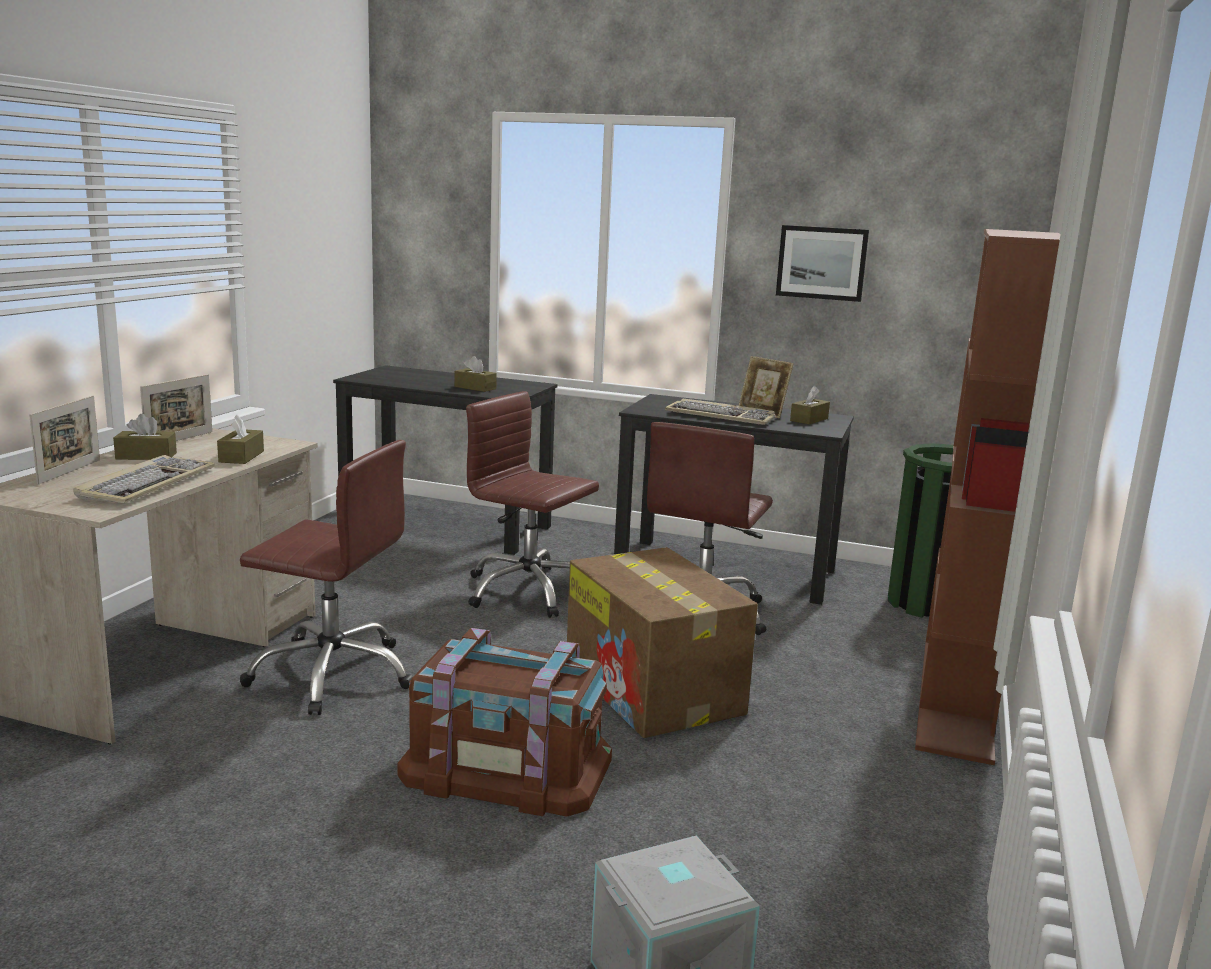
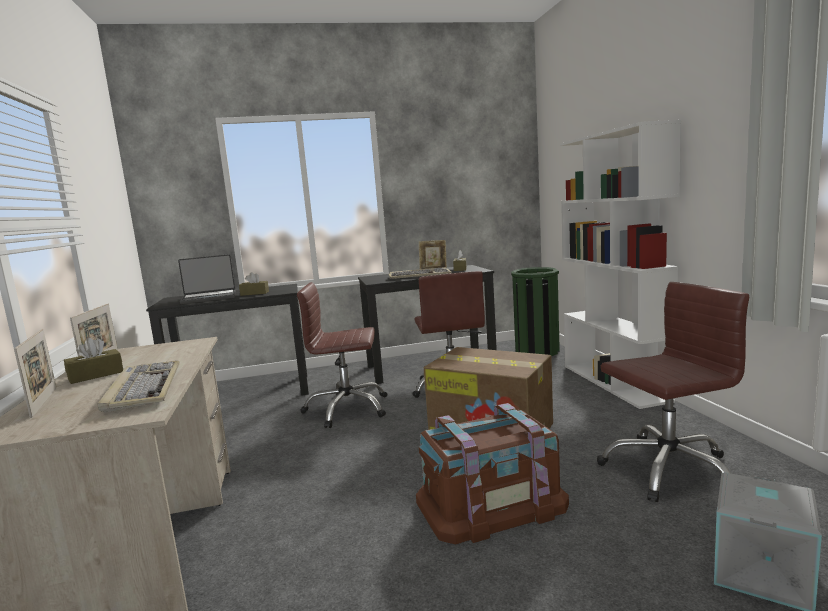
camera: 30 degrees left, 5 degrees down
(241, 457) = (181, 355): brown tissue box -> none
(333, 674) = (298, 500): brown office chair -> brown office chair (667, 469)
(419, 380) = (209, 298): none -> laptop
(821, 263) = (435, 187): picture -> none
(957, 698) = (615, 382): brown bookcase -> white bookcase

